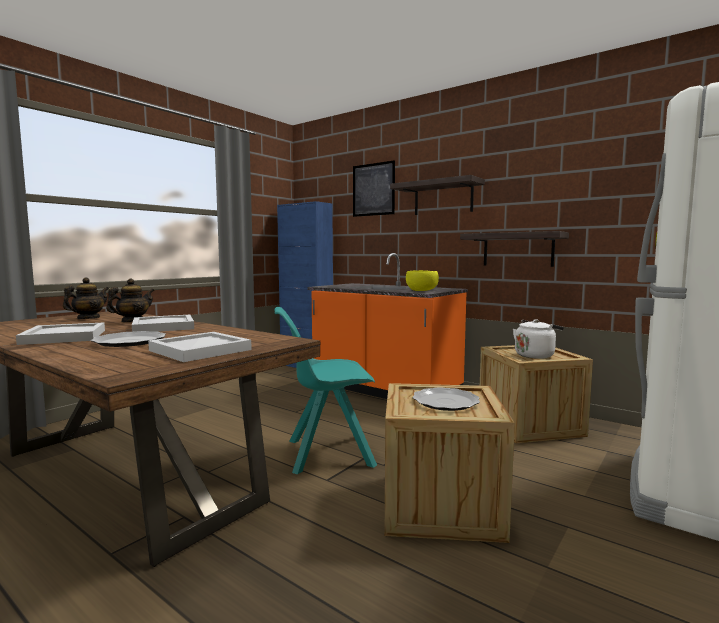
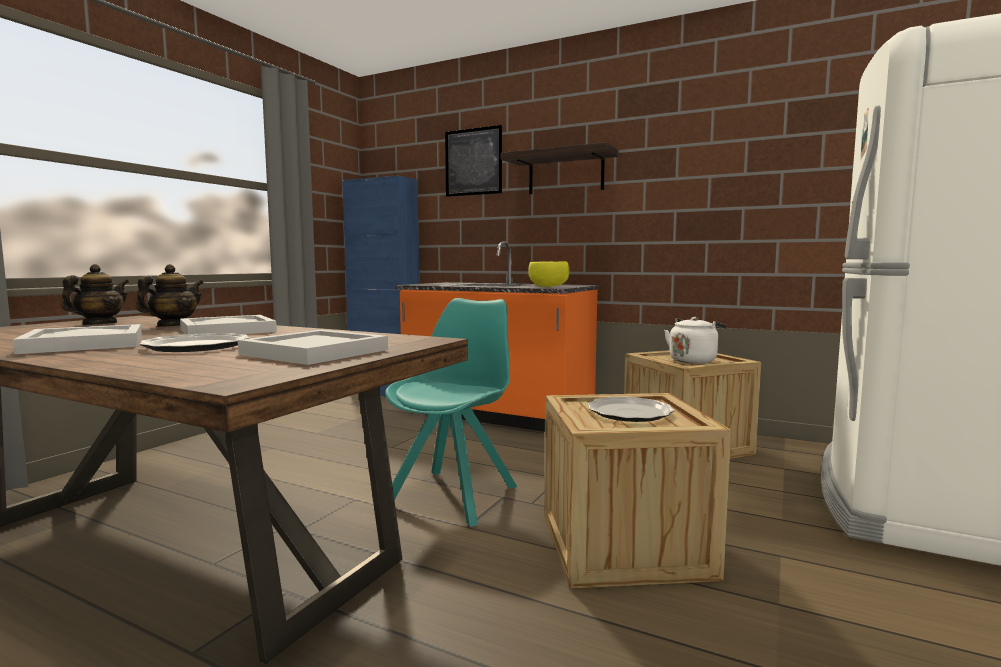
camera: 10 degrees left, 0 degrees up
(327, 453) = (454, 495): turquoise chair -> turquoise chair turned 135 degrees clockwise
(518, 249) = (660, 236): shelf -> none

